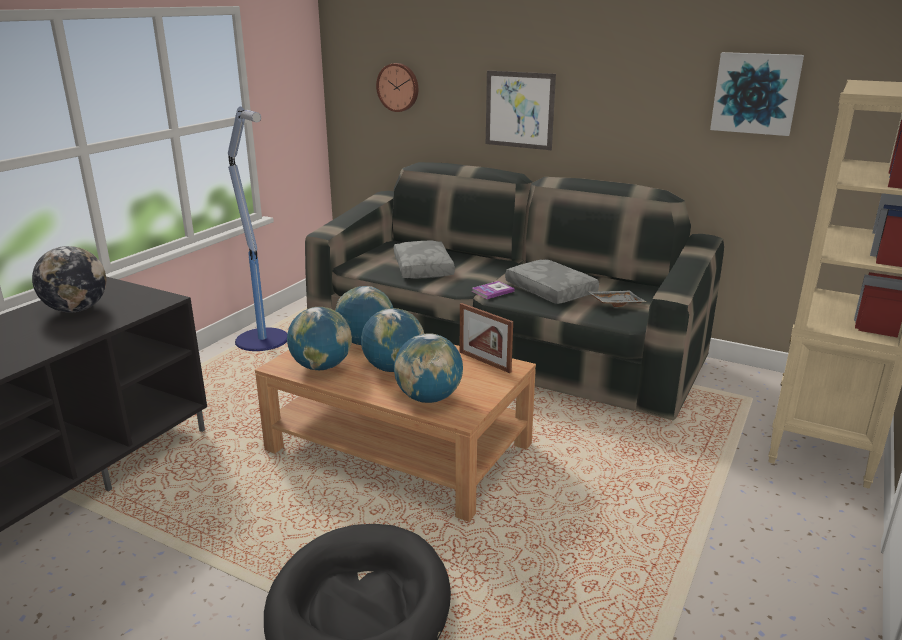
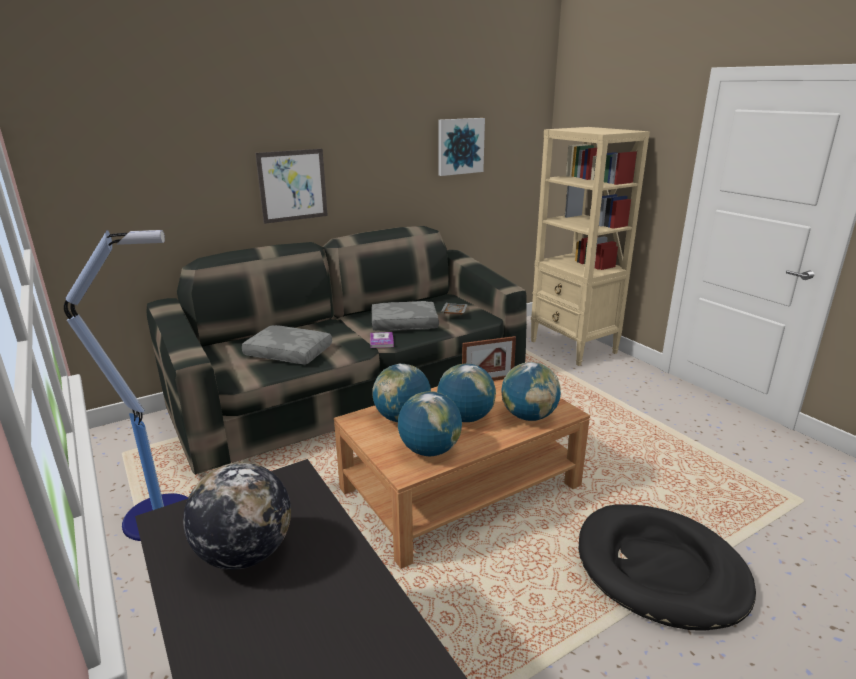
camera: 60 degrees left, 0 degrees up
(398, 87) = (147, 184): wall clock -> none

